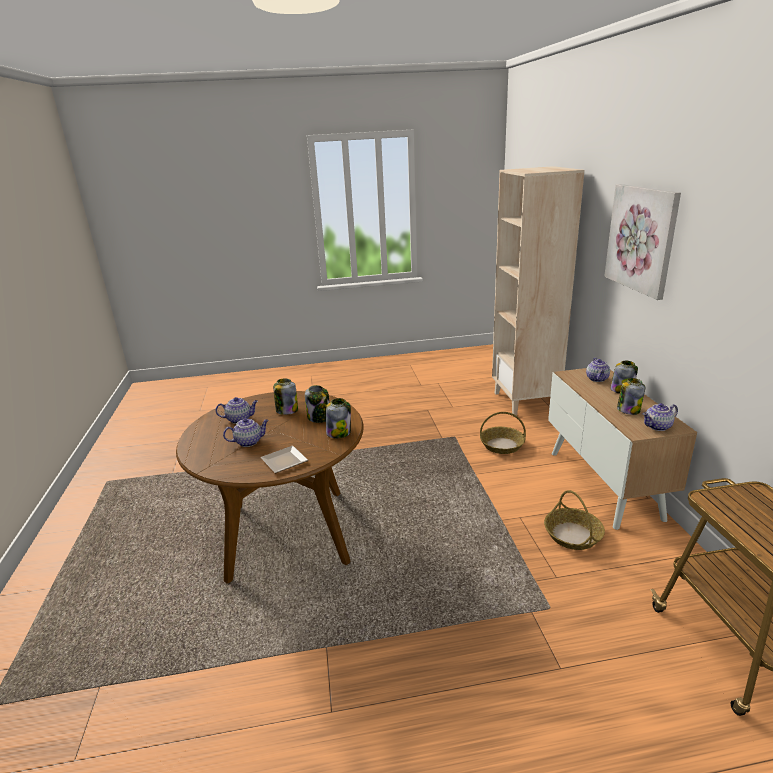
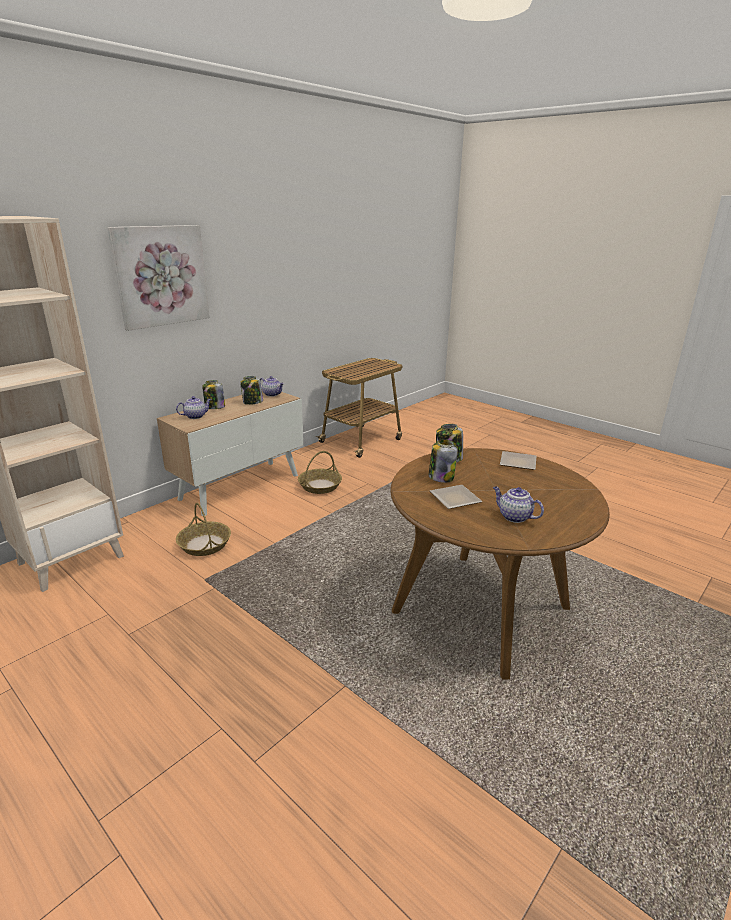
camera: 130 degrees left, 0 degrees up
(249, 442) = (528, 490): teapot -> none
(286, 410) = (457, 499): jar -> plate

